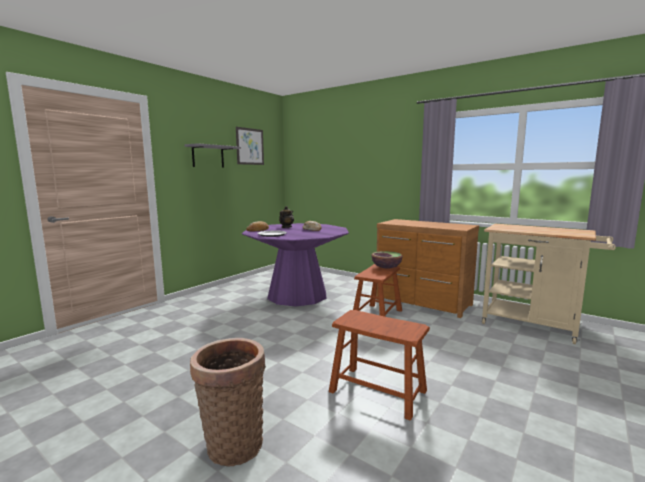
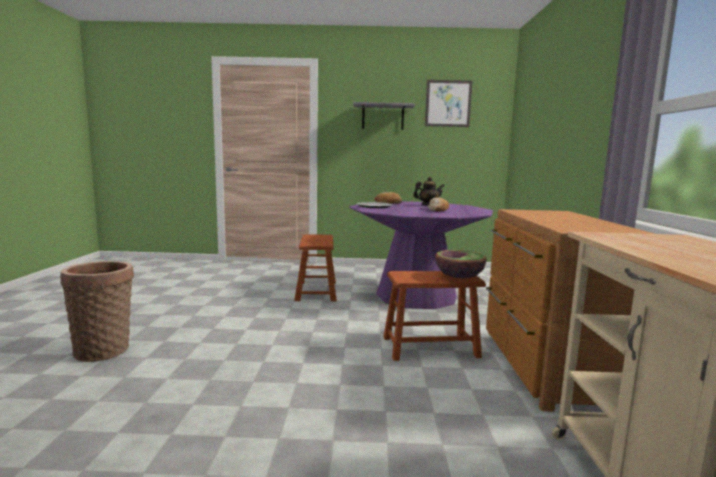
camera: 55 degrees right, 0 degrees up
(377, 391) = (224, 389): brown stool -> brown stool (316, 291)

